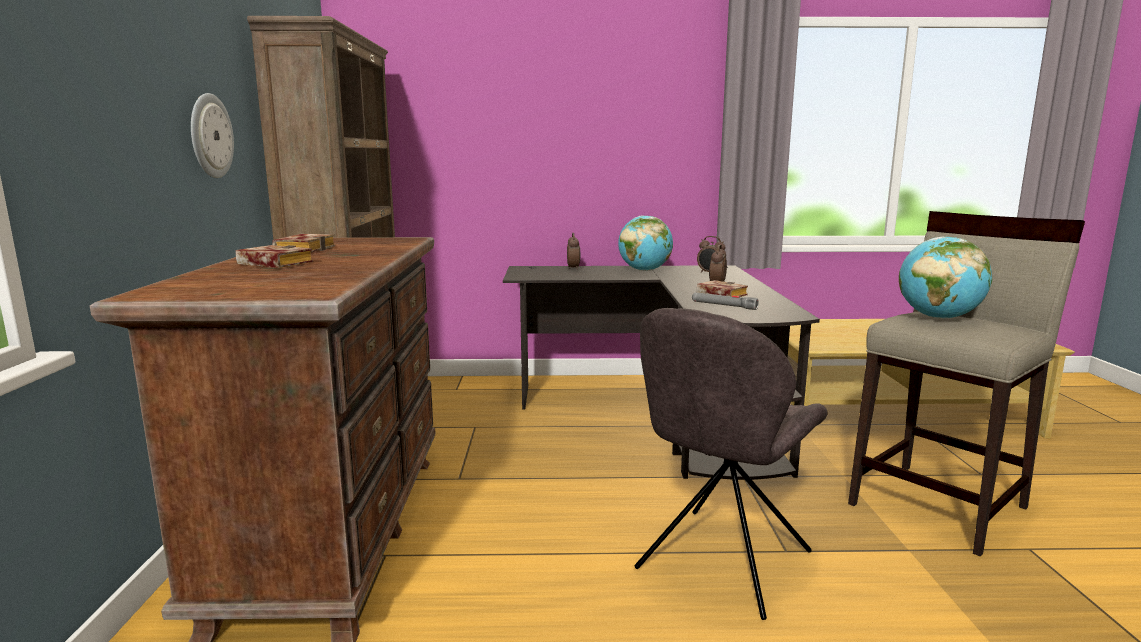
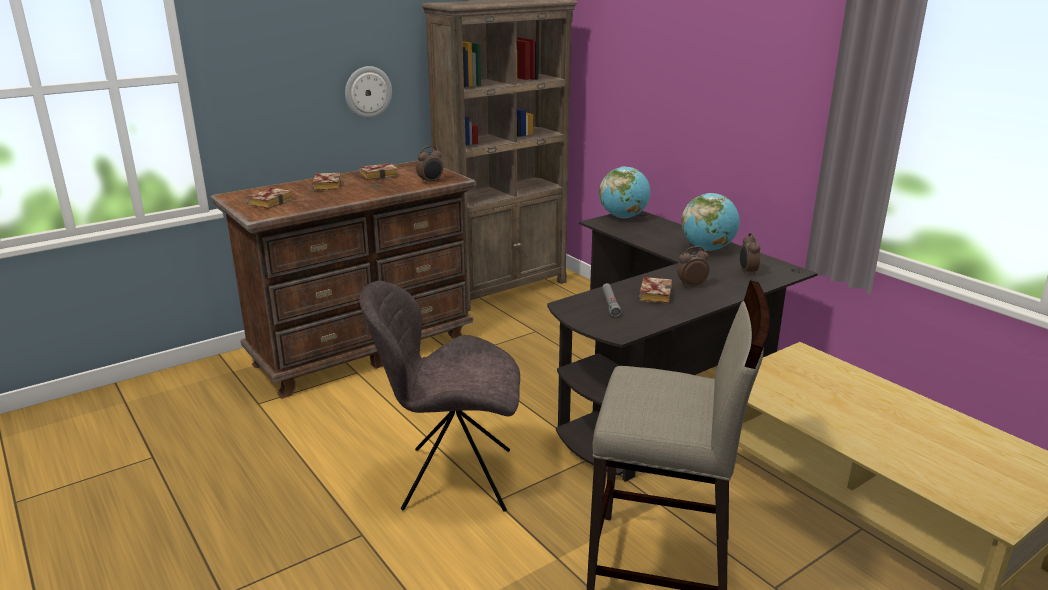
camera: 55 degrees right, 10 degrees up
(262, 284) = (270, 202): none -> book
(573, 268) = (665, 227): alarm clock -> alarm clock (430, 182)
(938, 317) = (666, 386): globe -> globe (623, 217)

